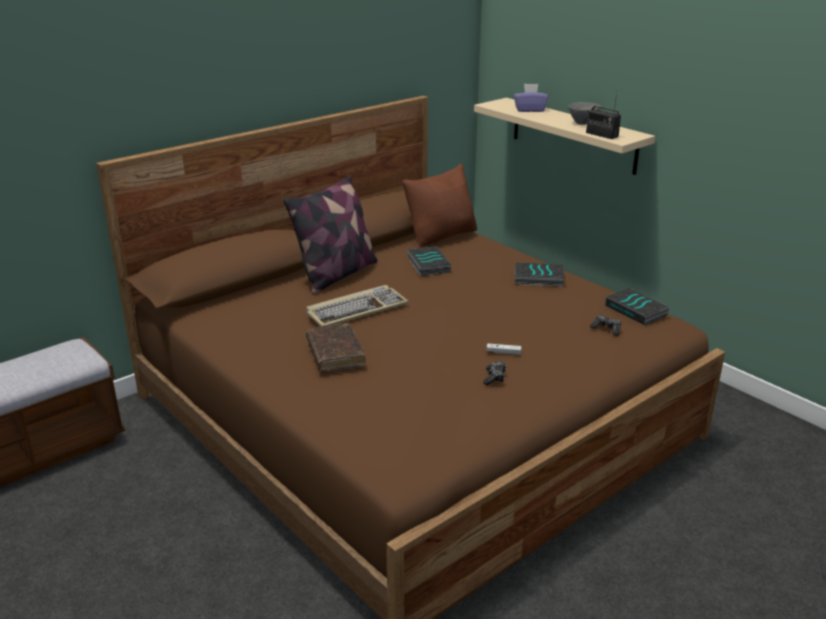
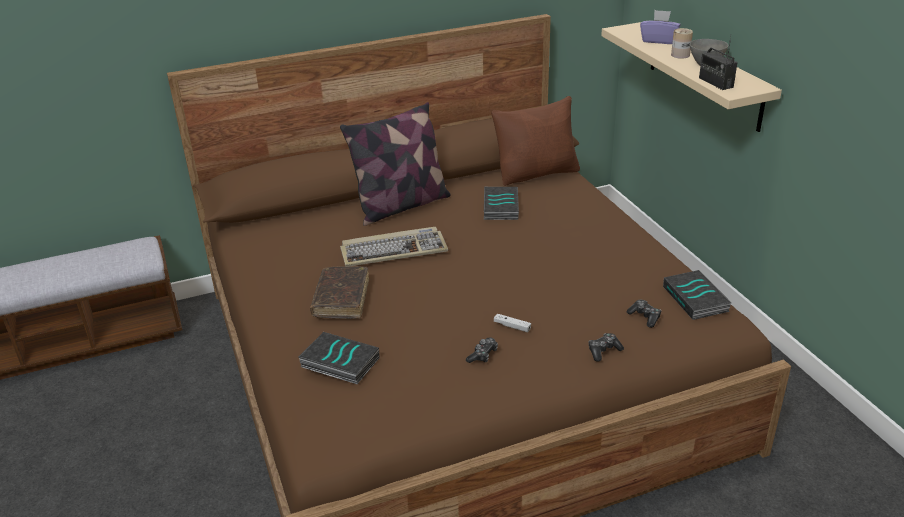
camera: 20 degrees right, 5 degrees up
(538, 279) = (608, 241): book -> book (338, 363)
(556, 118) = (680, 55): none -> can
(592, 358) = (603, 351): none -> game controller

